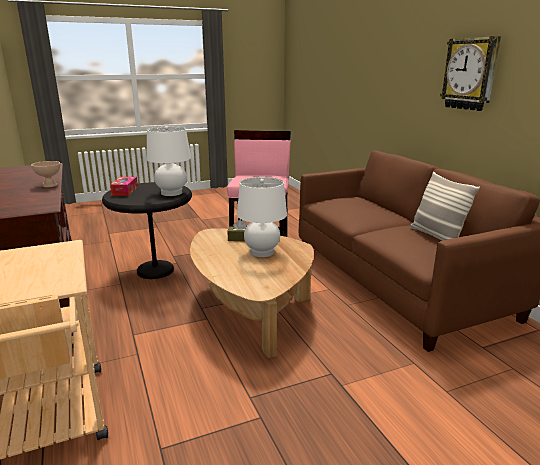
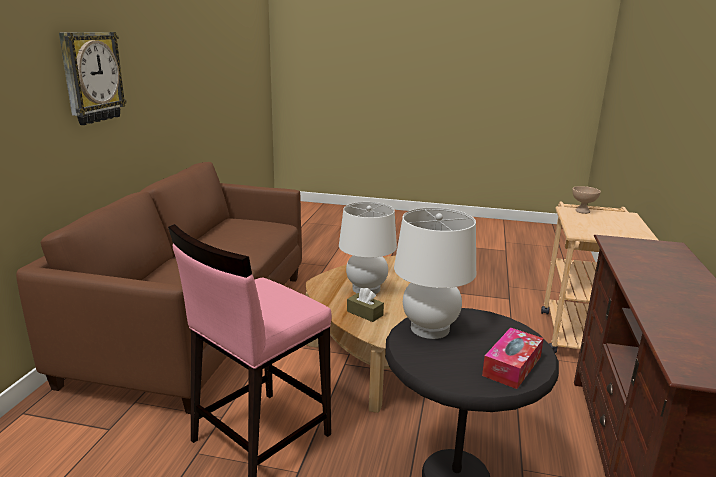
camera: 145 degrees left, 0 degrees up
(50, 185) = (634, 282): beige bowl -> beige bowl (582, 211)
(436, 236) = (217, 232): pillow -> none

